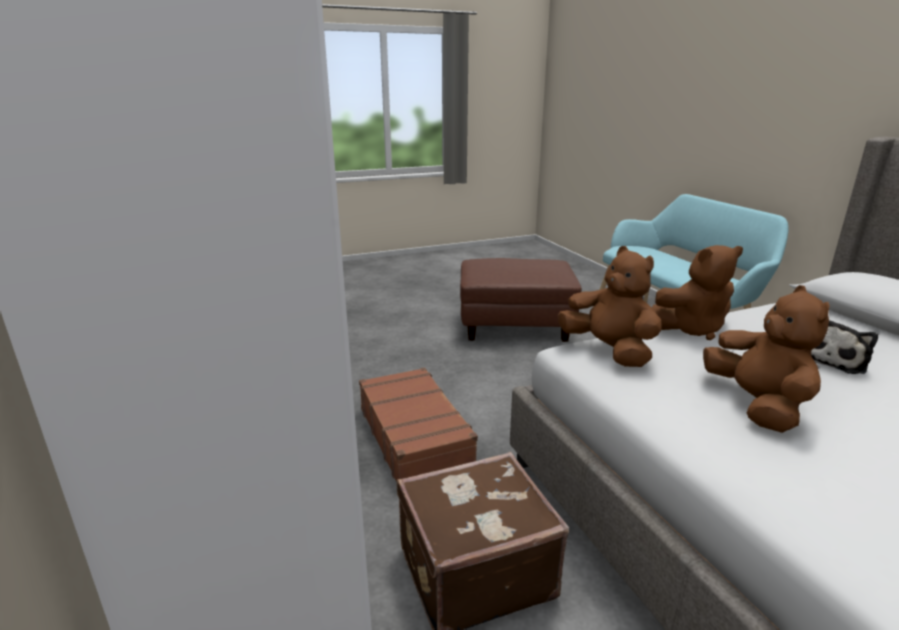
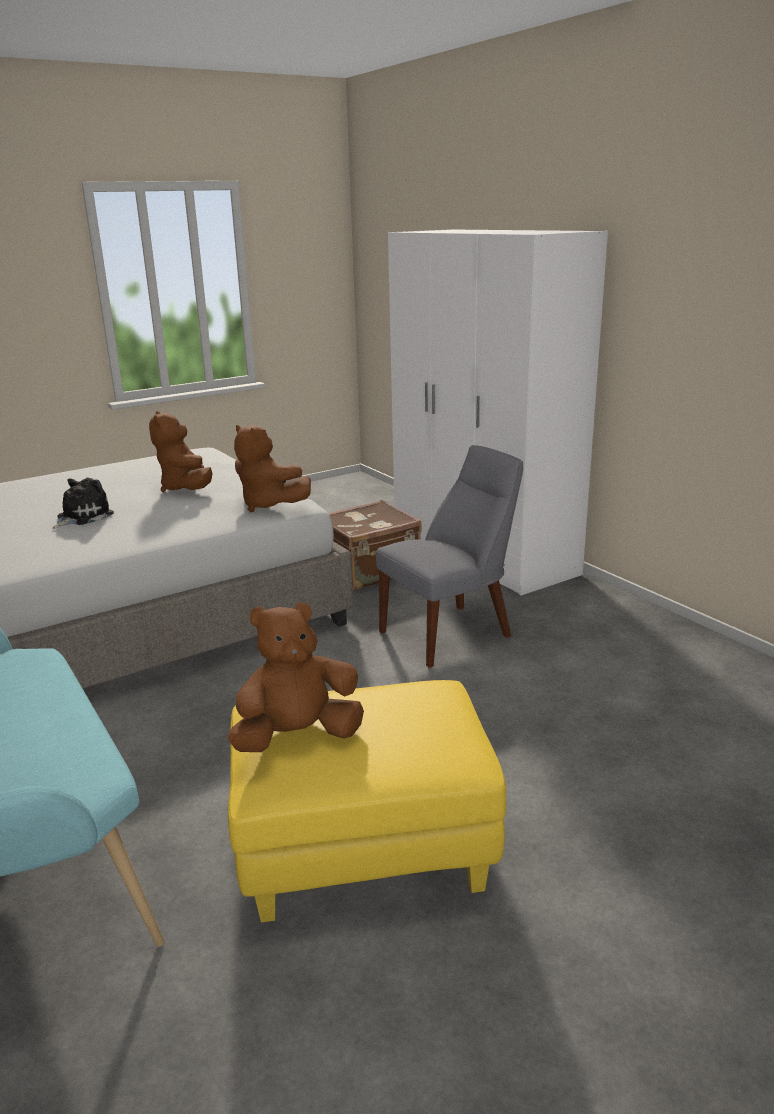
camera: 170 degrees right, 0 degrees up
(415, 436) = (450, 633): brown suitcase -> grey chair
(515, 326) = (362, 845): brown ottoman -> yellow ottoman
(691, 329) = (174, 532): brown plush toy -> brown plush toy (298, 737)

